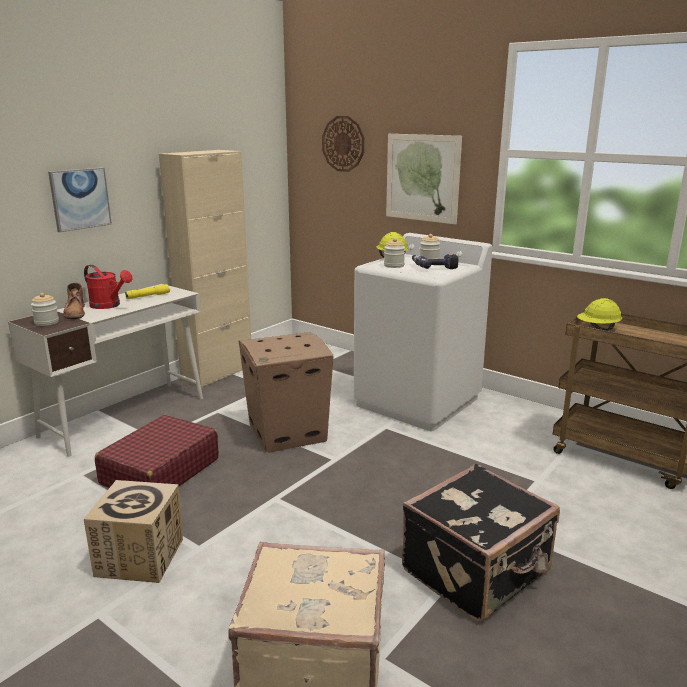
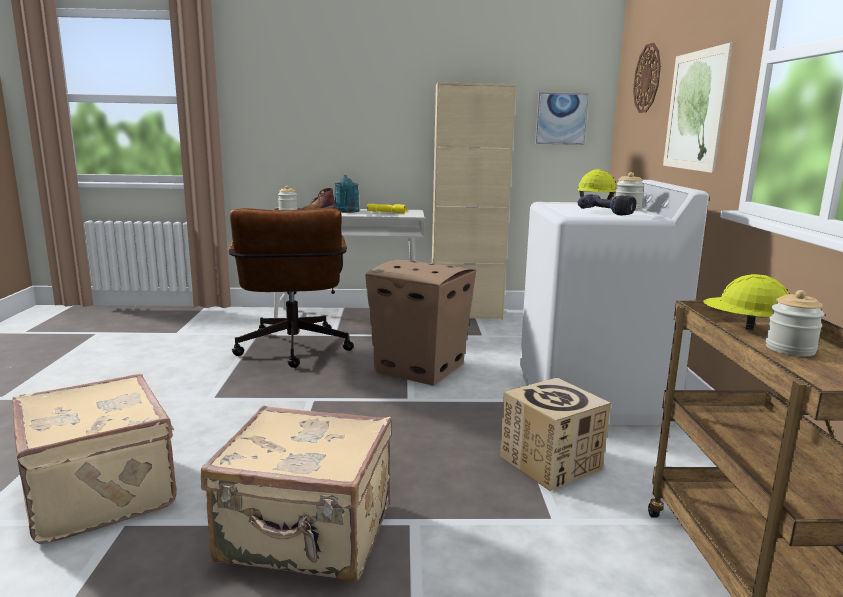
camera: 50 degrees right, 5 degrees down
(80, 199) = (353, 118): picture -> picture (561, 118)
(109, 305) = (347, 211): red watering can -> turquoise watering can
(140, 557) = (180, 385): cardboard box -> cardboard box (551, 463)
(160, 471) = (293, 351): red suitcase -> brown office chair
(394, 265) = (569, 206): jar -> jar (790, 349)
(478, 572) = (307, 535): black suitcase -> beige suitcase

